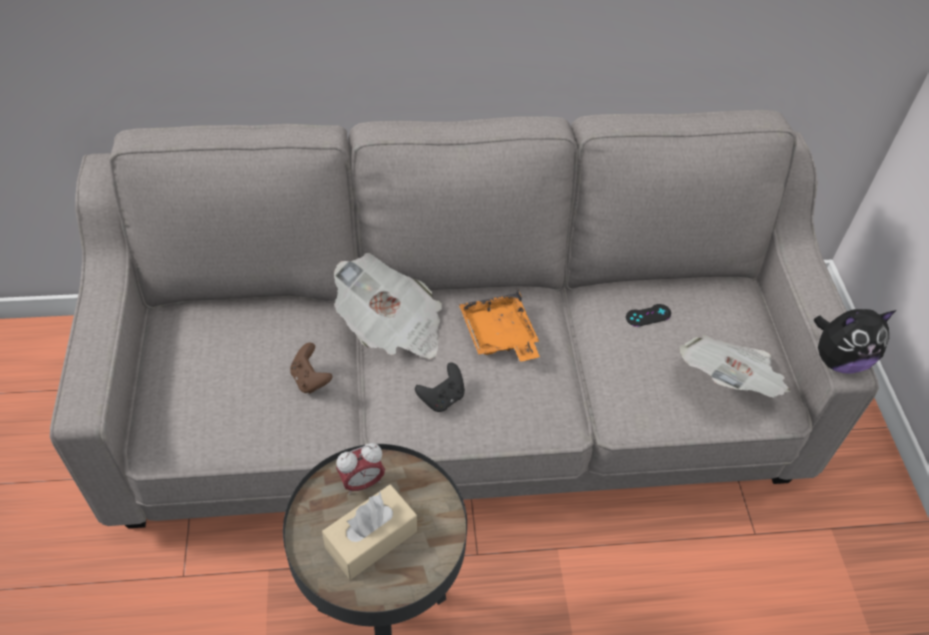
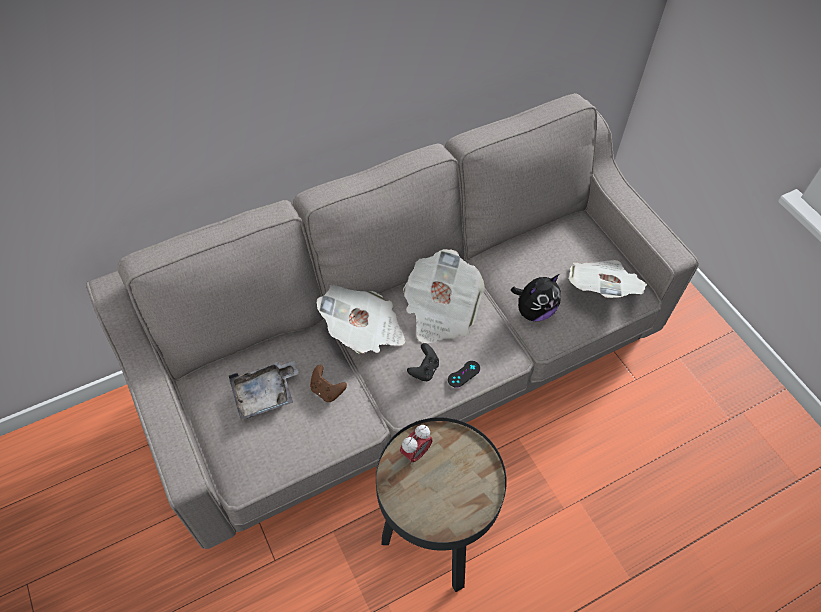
camera: 20 degrees left, 5 degrees up
(236, 358) = (265, 394): none -> grey tray
(371, 539) = (442, 489): beige tissue box -> none
(499, 336) = (440, 311): orange tray -> newspaper
(648, 315) = (531, 261): black game controller -> black game controller (464, 374)
(838, 359) = (668, 252): plush toy -> plush toy (534, 311)

